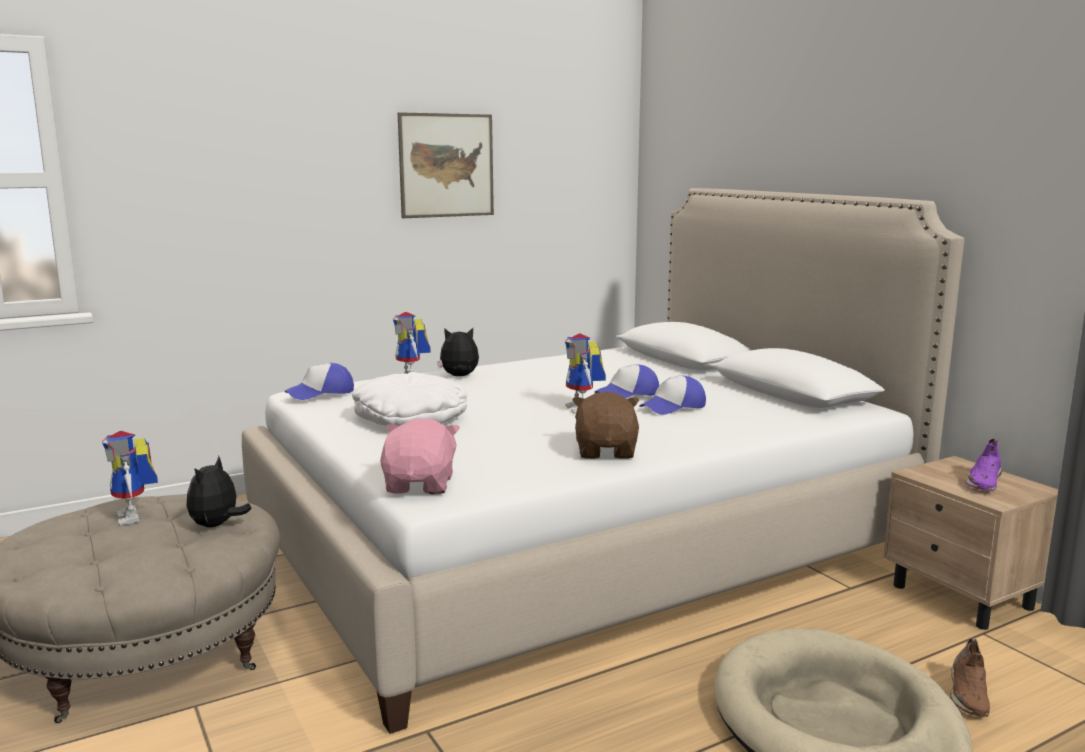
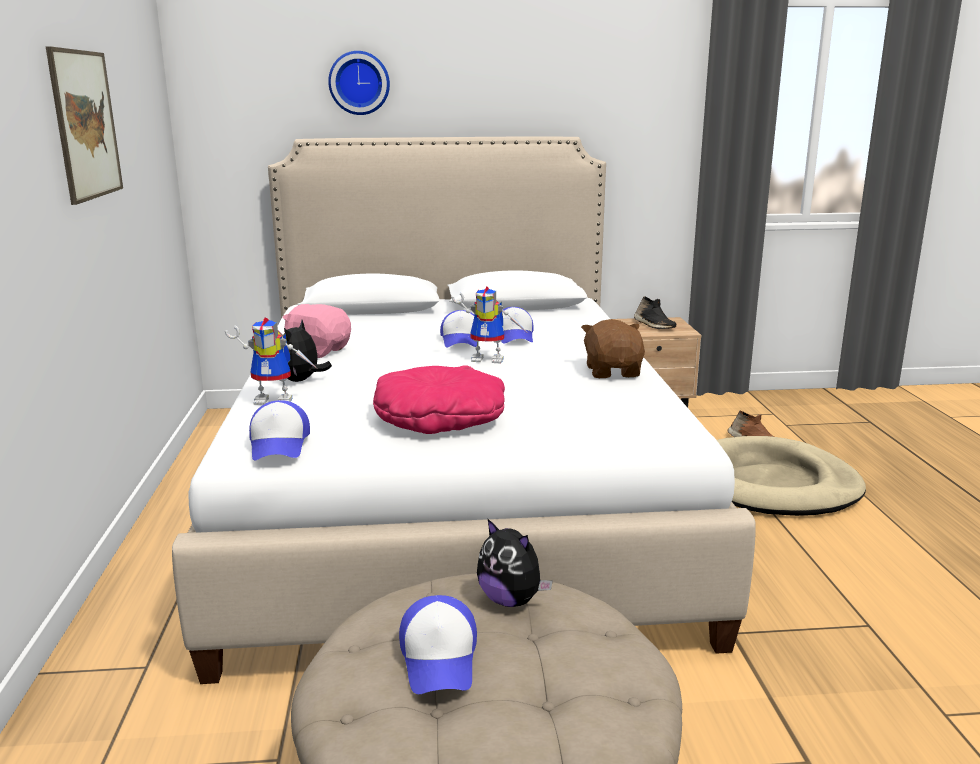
camera: 65 degrees left, 5 degrees up
(135, 517) = (440, 658): toy robot -> cap
(413, 418) = (439, 417): white pillow -> pink pillow
(421, 485) = (653, 439): pink plush toy -> pink plush toy (318, 351)
(606, 451) = (613, 372): brown plush toy -> brown plush toy turned 60 degrees clockwise
(751, 134) = (359, 83): none -> wall clock
(983, 482) = (653, 325): purple shoe -> black shoe

